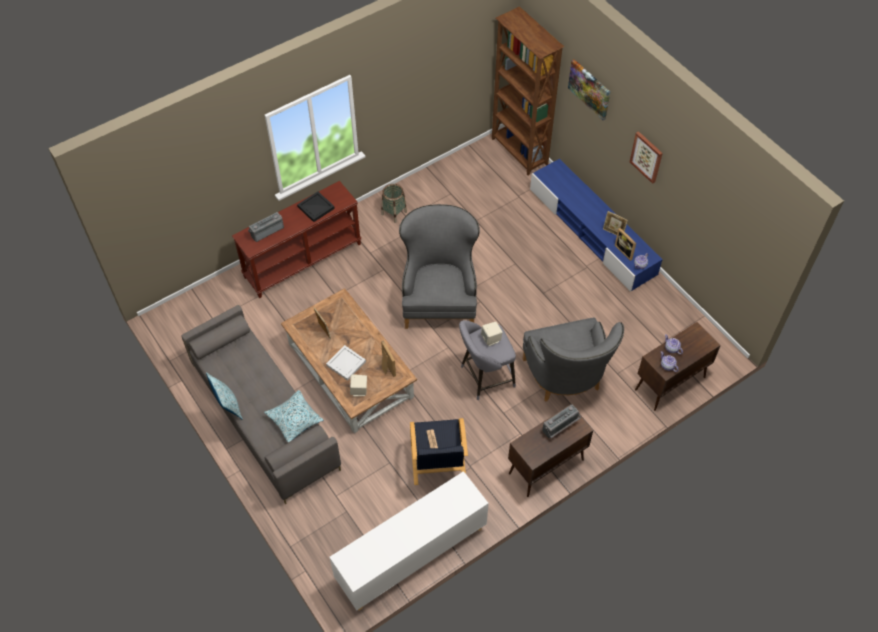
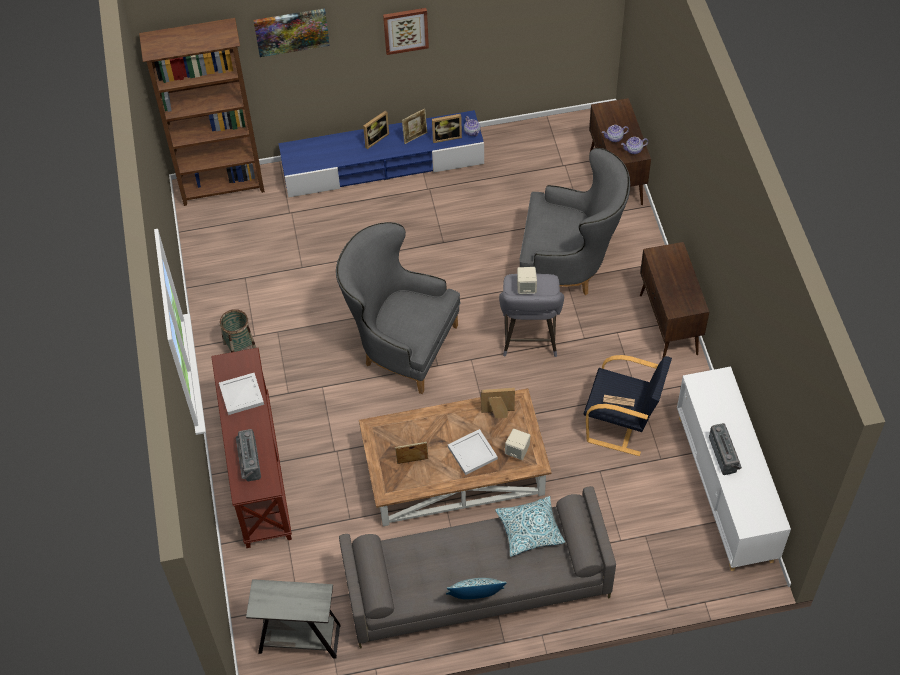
camera: 65 degrees left, 0 degrees up
(189, 330) = (299, 639): none -> grey side table
(315, 207) = (241, 395): black tray -> white tray
(561, 427) = (668, 267): radio -> radio (725, 454)
(596, 210) = (375, 139): none -> picture frame

